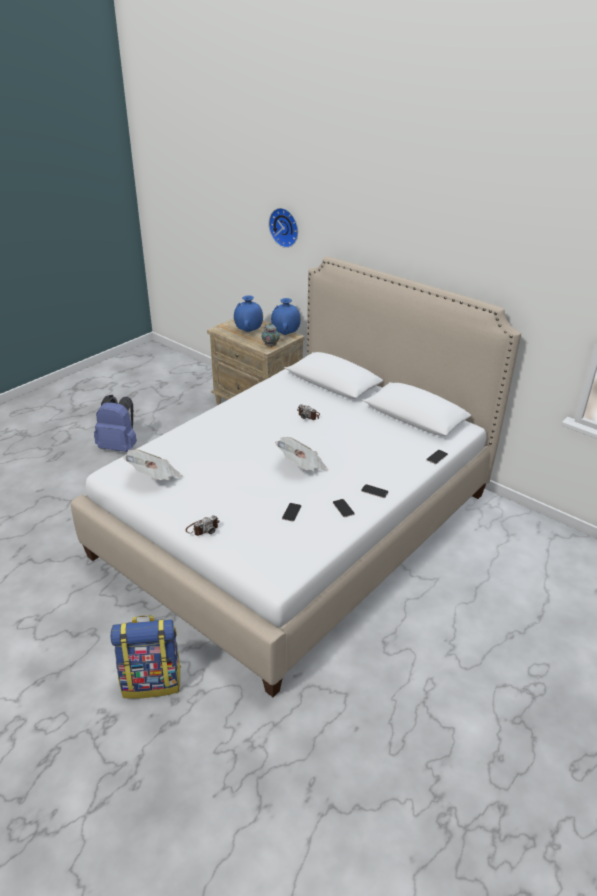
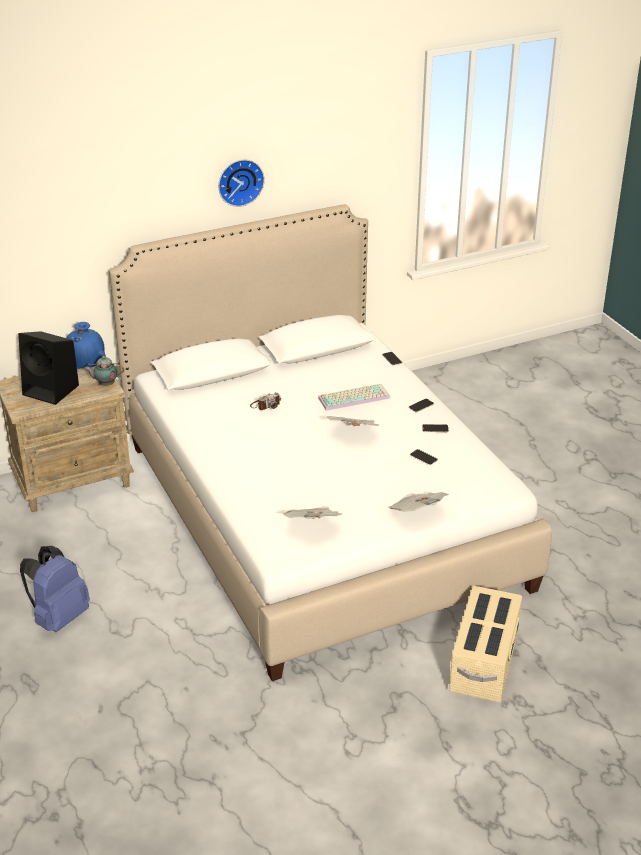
camera: 65 degrees left, 0 degrees up
(152, 681) = (484, 663): backpack -> beige storage box
(202, 528) = (417, 513): camera -> newspaper
(249, 331) = (52, 390): blue vase -> black speaker
(285, 227) = (46, 241): wall clock -> wall clock (239, 181)
(356, 453) = (354, 397): none -> keyboard

